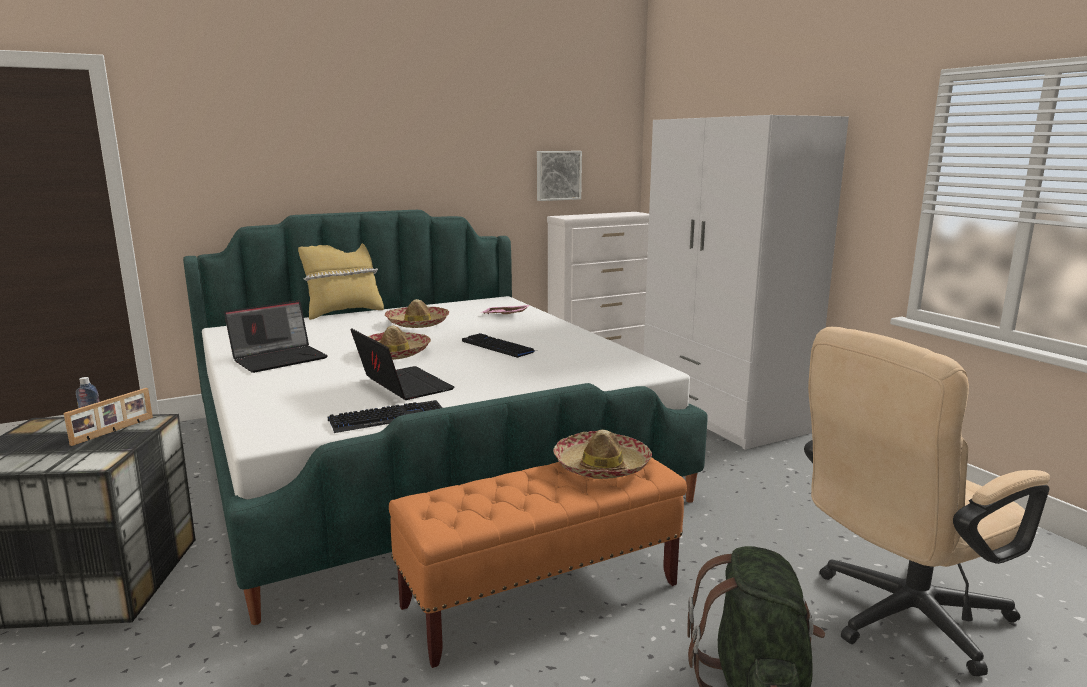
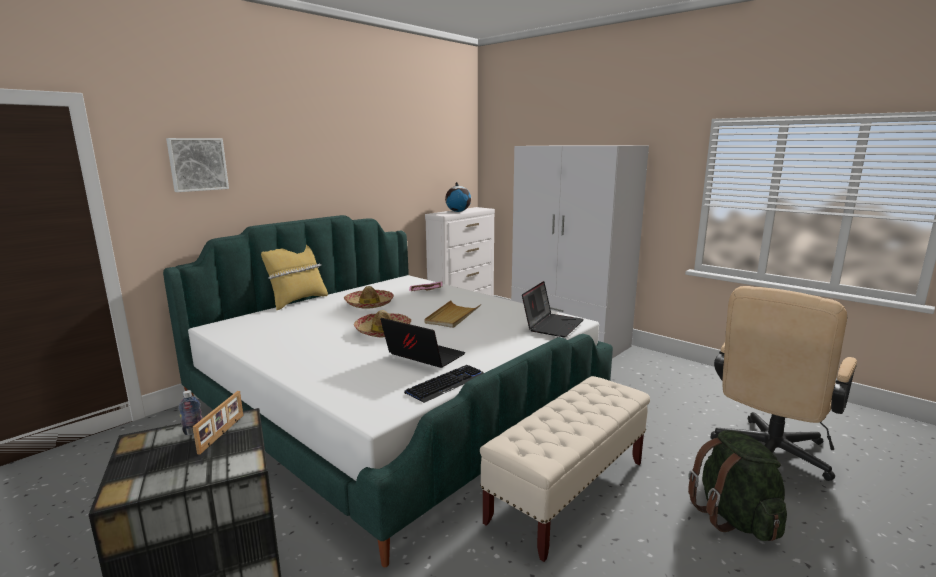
camera: 20 degrees left, 0 degrees up
(280, 358) = (296, 347): laptop -> laptop (552, 325)
(498, 347) = (452, 316): keyboard -> beige tray
(542, 596) = (568, 491): orange bench -> beige bench
(558, 175) = (429, 184): picture -> picture (197, 164)
(596, 215) = (458, 211): none -> globe
(602, 466) = (594, 393): hat -> none

